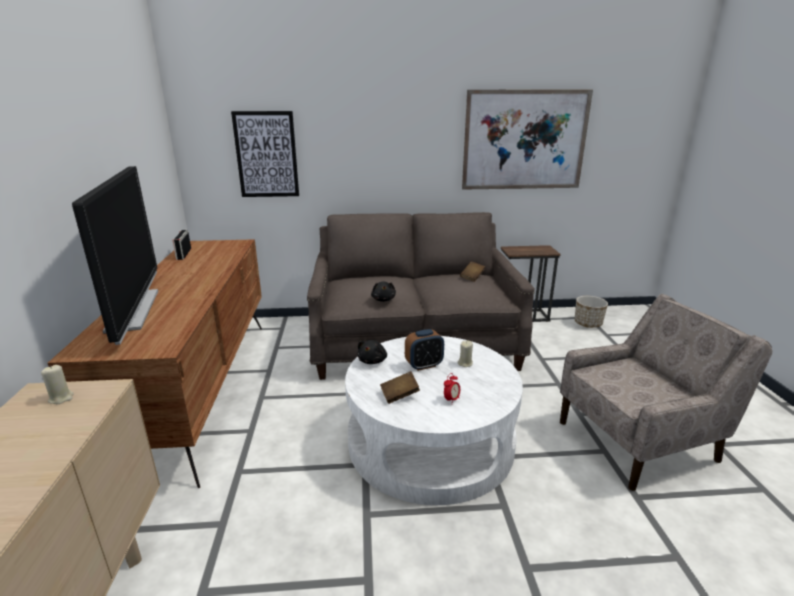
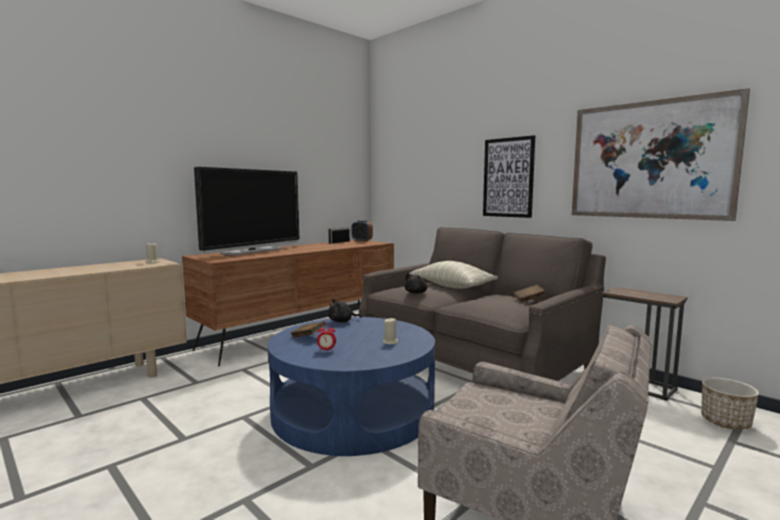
camera: 50 degrees right, 15 degrees down
(266, 155) = (418, 180): picture -> picture (508, 177)
(384, 280) = (452, 287): none -> pillow
(424, 365) = (362, 333): alarm clock -> alarm clock (362, 241)
(430, 440) = (353, 410): white coffee table -> blue coffee table

